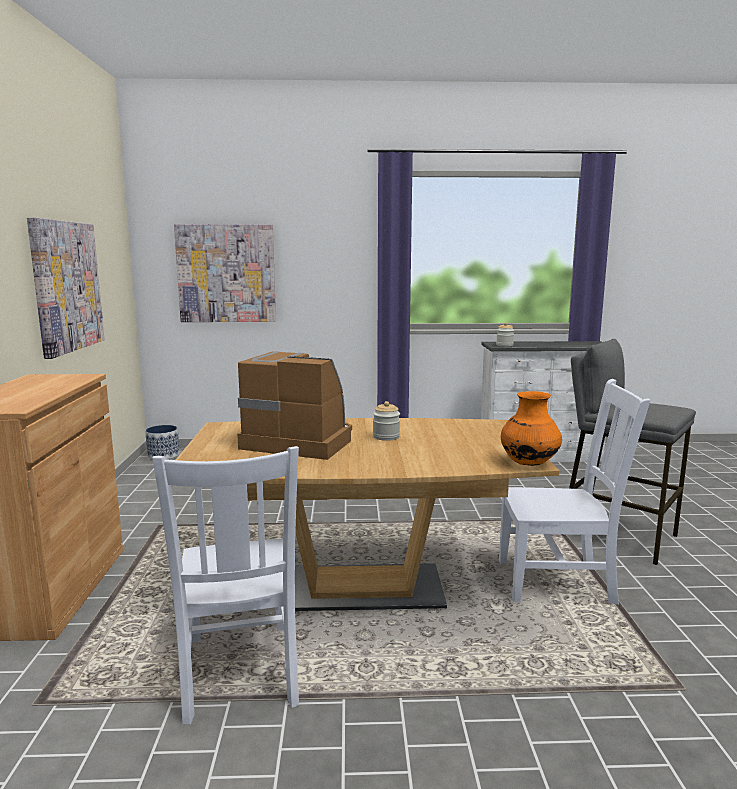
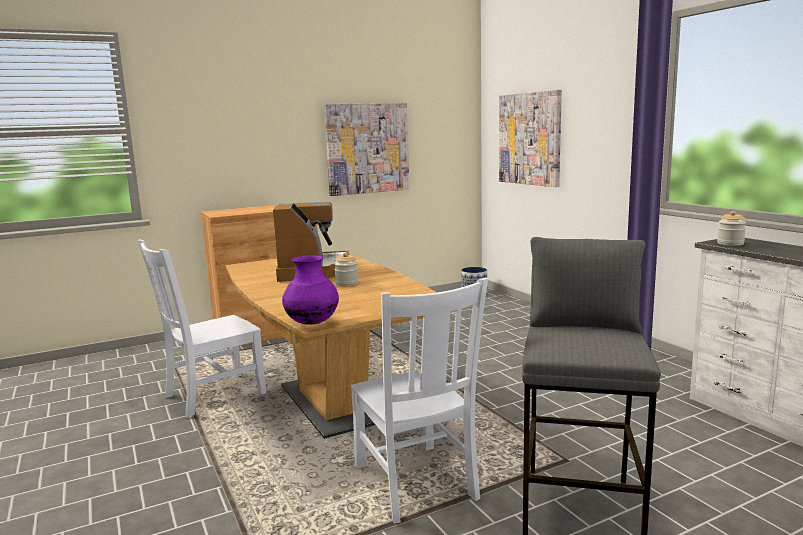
camera: 65 degrees right, 0 degrees up
(529, 463) = (312, 323): orange vase -> purple vase

